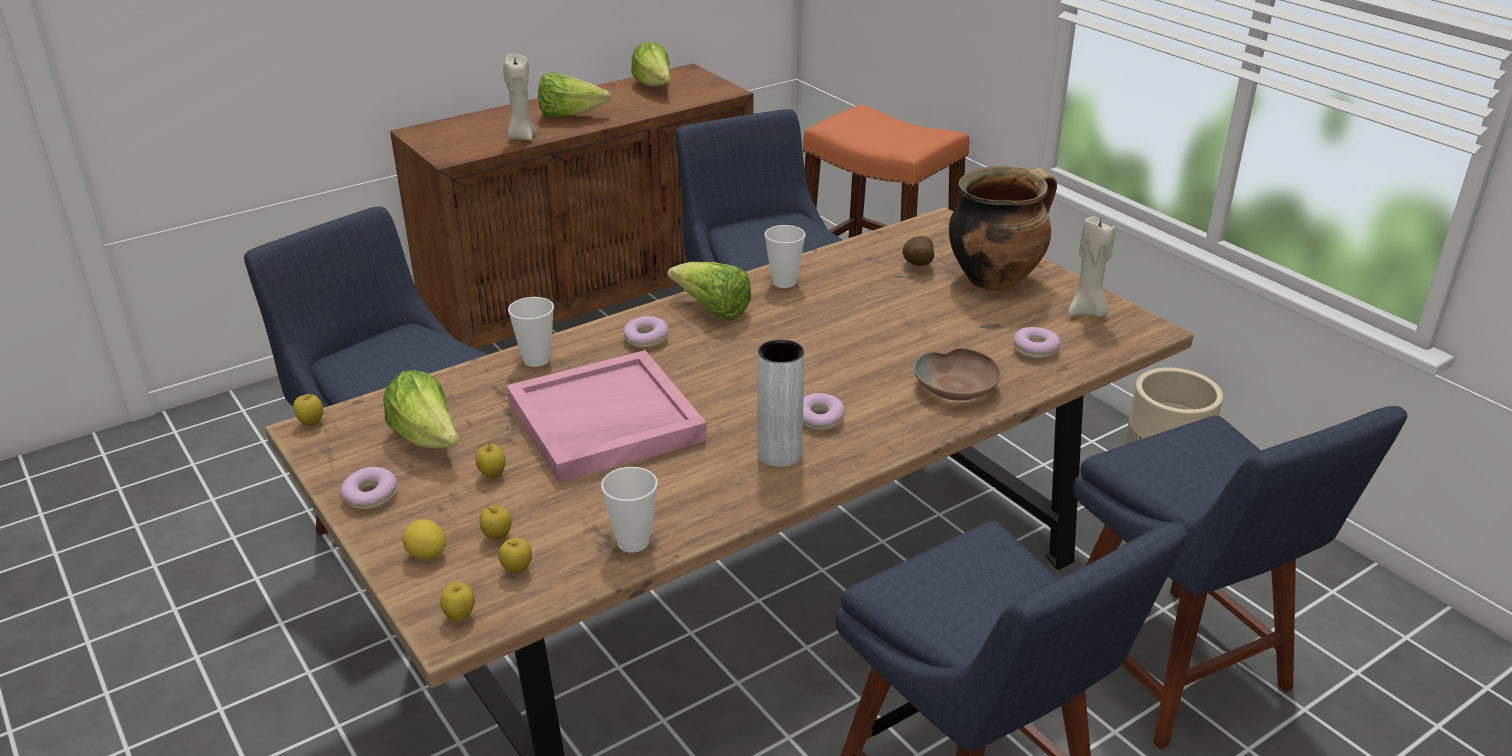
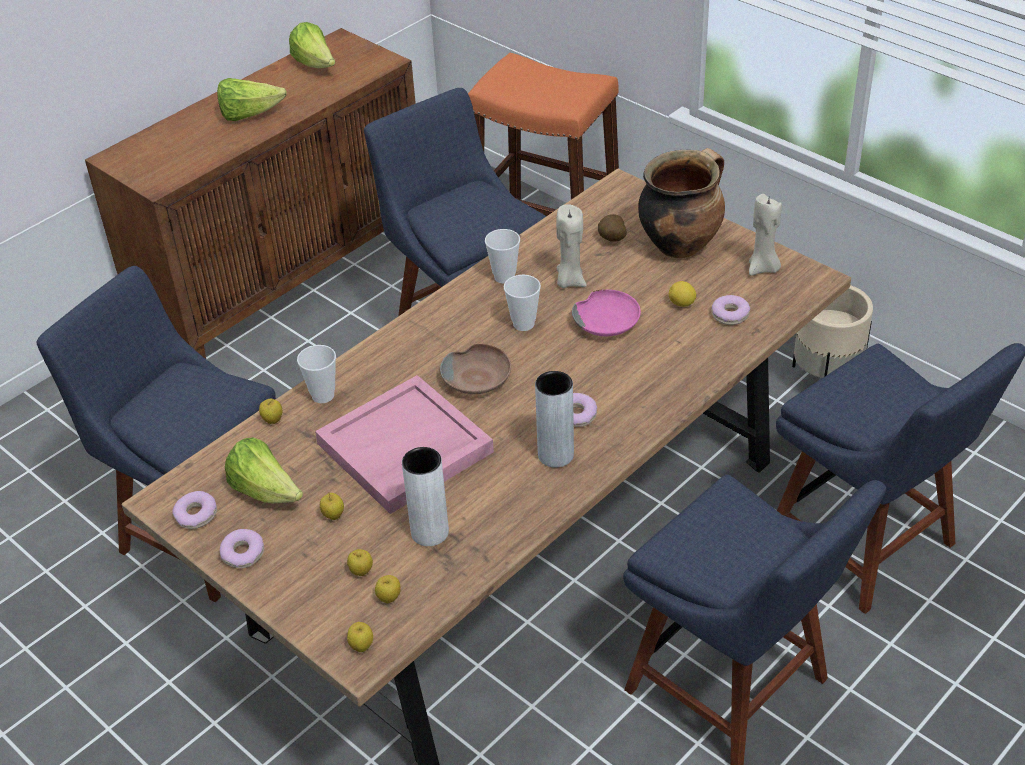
camera: 10 degrees left, 10 degrees up
(311, 423) = (160, 493): apple -> apple (273, 420)
(426, 555) = (312, 598): lemon -> lemon (681, 304)
(521, 137) = (215, 150): beige candle -> beige candle (569, 281)
(597, 509) = (430, 532): none -> white vase
(633, 542) = (469, 557): cup -> cup (523, 324)
(646, 339) = (408, 358): donut -> donut (196, 515)
(712, 311) = (453, 318): lettuce -> none
(887, 337) = (607, 322): none -> pink bowl
(957, 387) = (677, 364): brown bowl -> brown bowl (478, 379)

